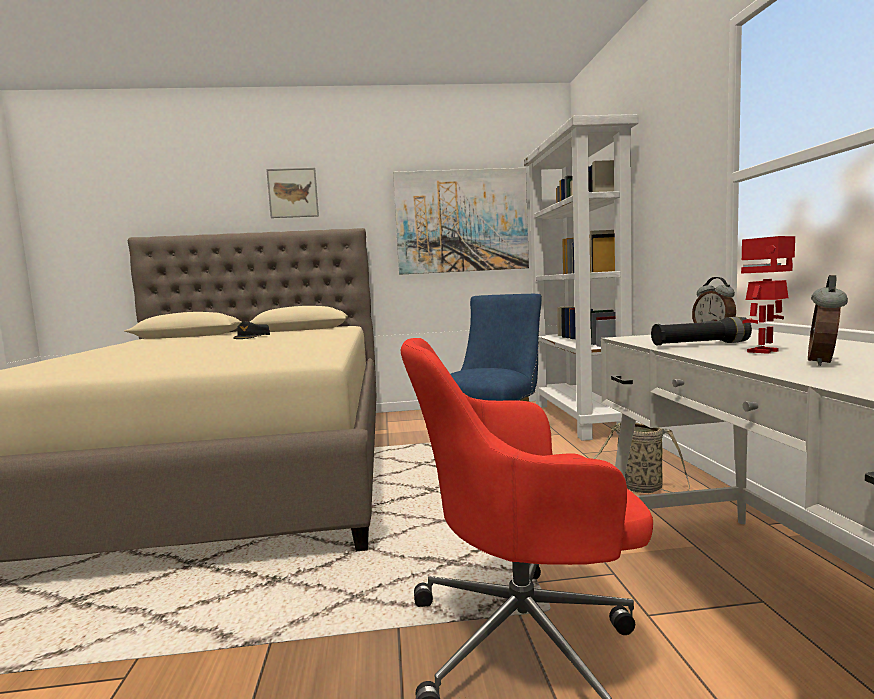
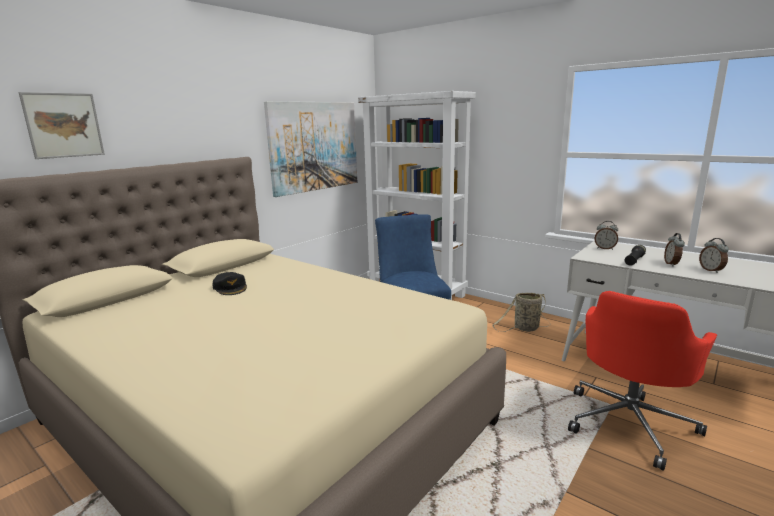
camera: 45 degrees left, 10 degrees up
(293, 193) = (174, 119): picture -> picture (64, 125)
(764, 351) = (672, 264): toy robot -> alarm clock

